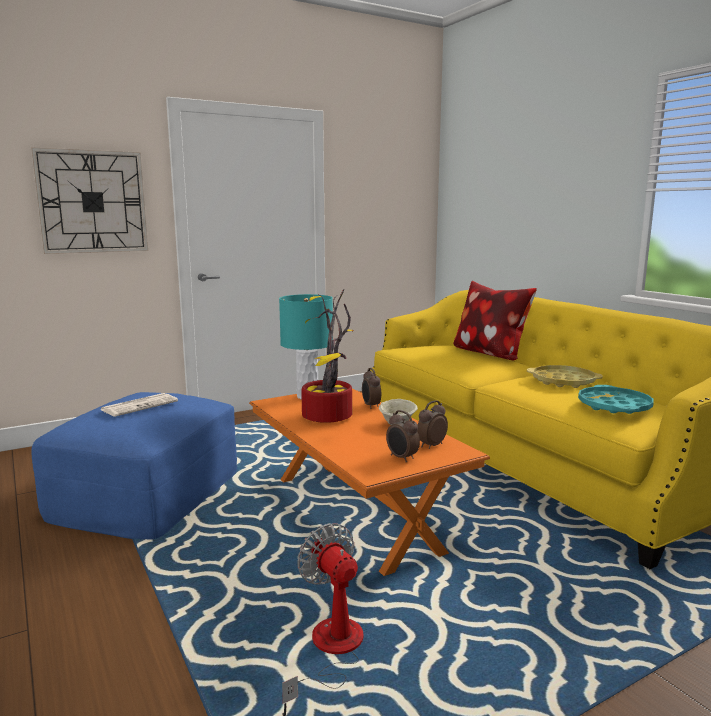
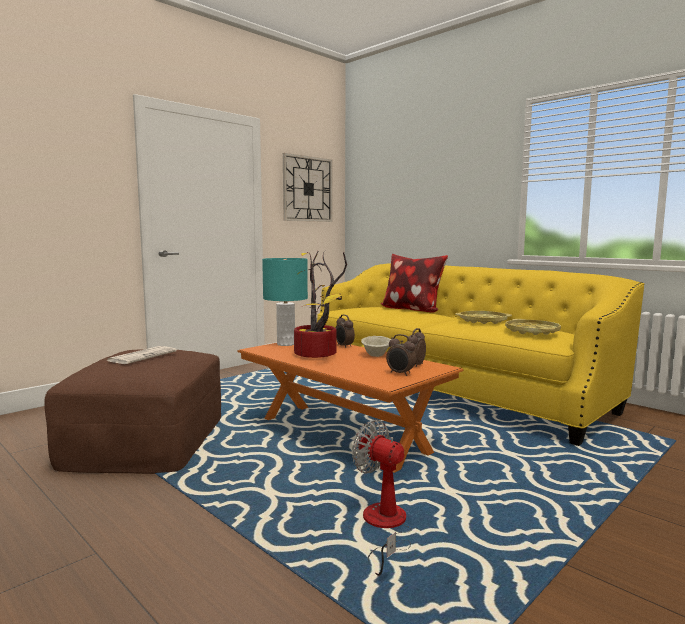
camera: 15 degrees left, 5 degrees down
(92, 202) = (66, 181): wall clock -> wall clock (307, 189)
(147, 493) = (147, 439): blue ottoman -> brown ottoman
(614, 406) = (532, 331): turquoise tray -> yellow tray

